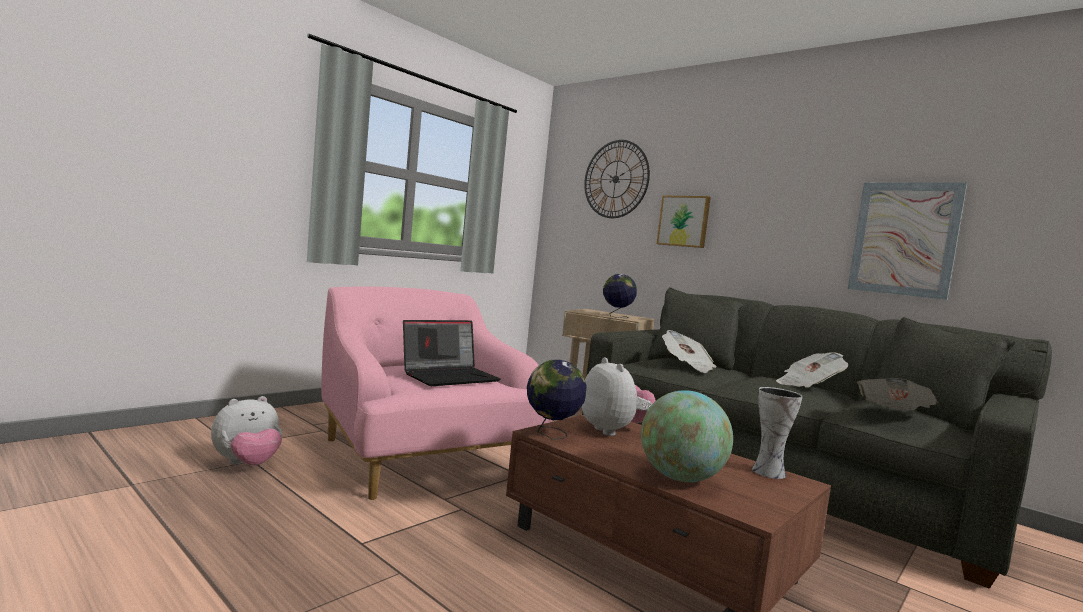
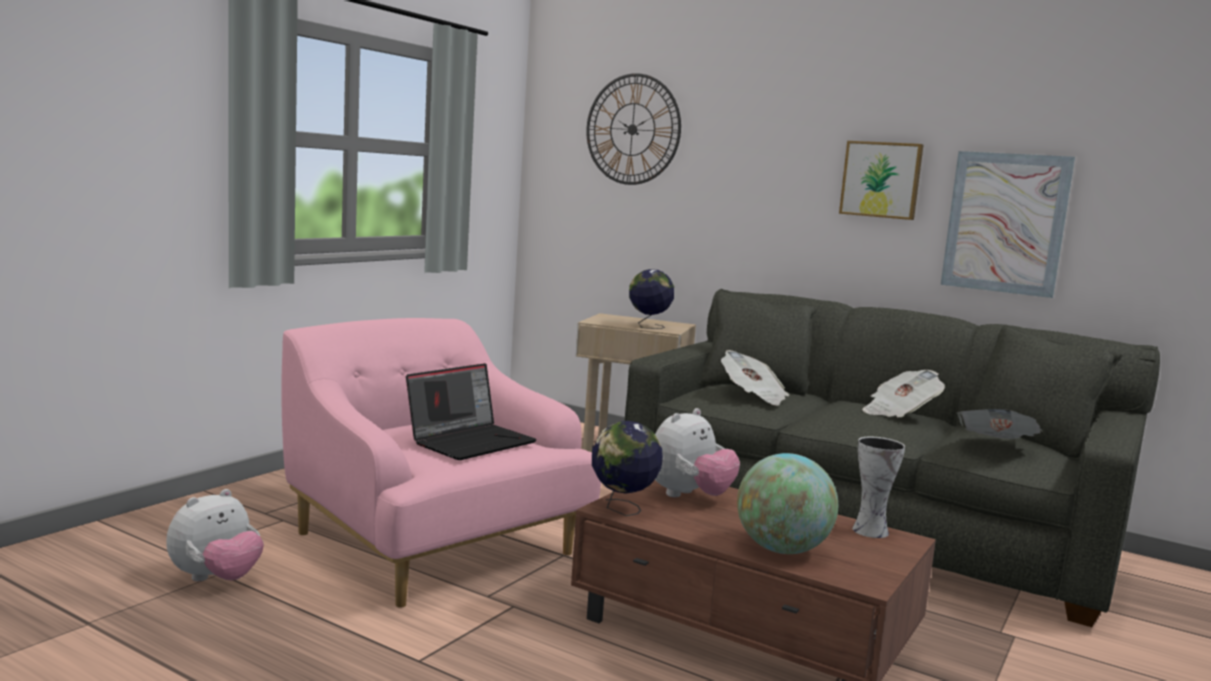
camera: 10 degrees left, 5 degrees up
(613, 431) = (689, 496): plush toy -> plush toy turned 75 degrees clockwise
(684, 221) = (731, 192): picture -> picture (881, 180)

